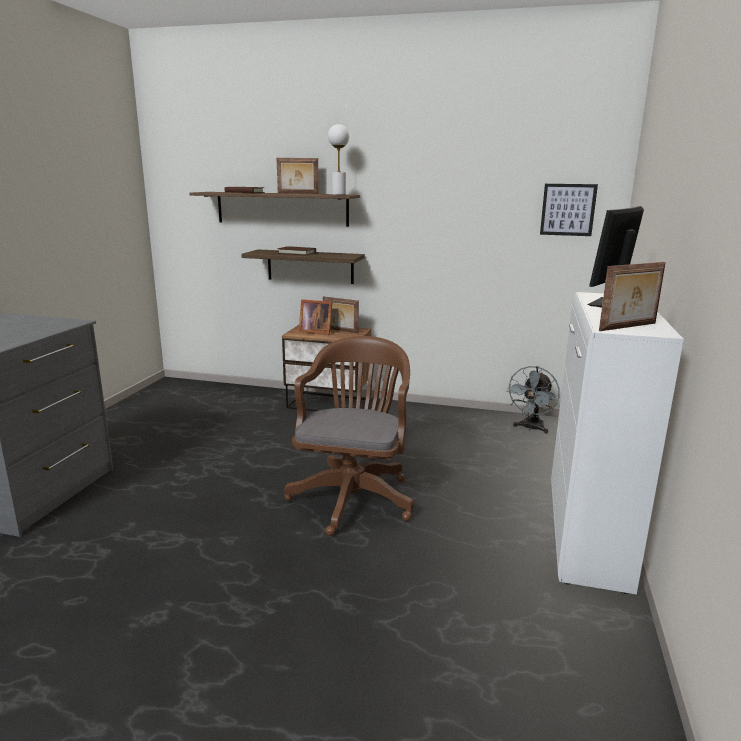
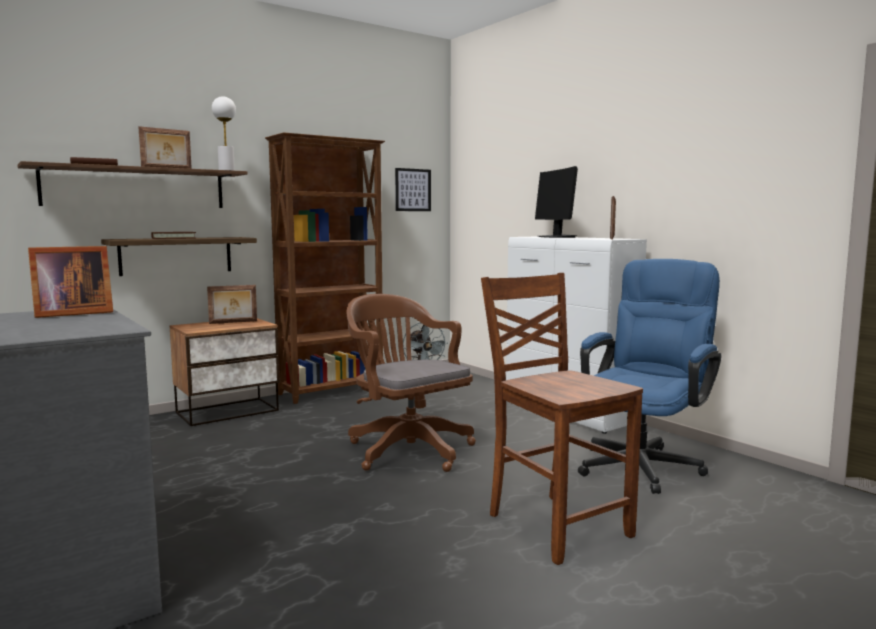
camera: 50 degrees left, 10 degrees down
(275, 643) = (556, 525): none -> brown chair
(315, 331) = (212, 326): picture frame -> picture frame (70, 313)
(431, 412) = (333, 391): none -> brown bookcase
(513, 646) = (643, 463): none -> blue office chair

